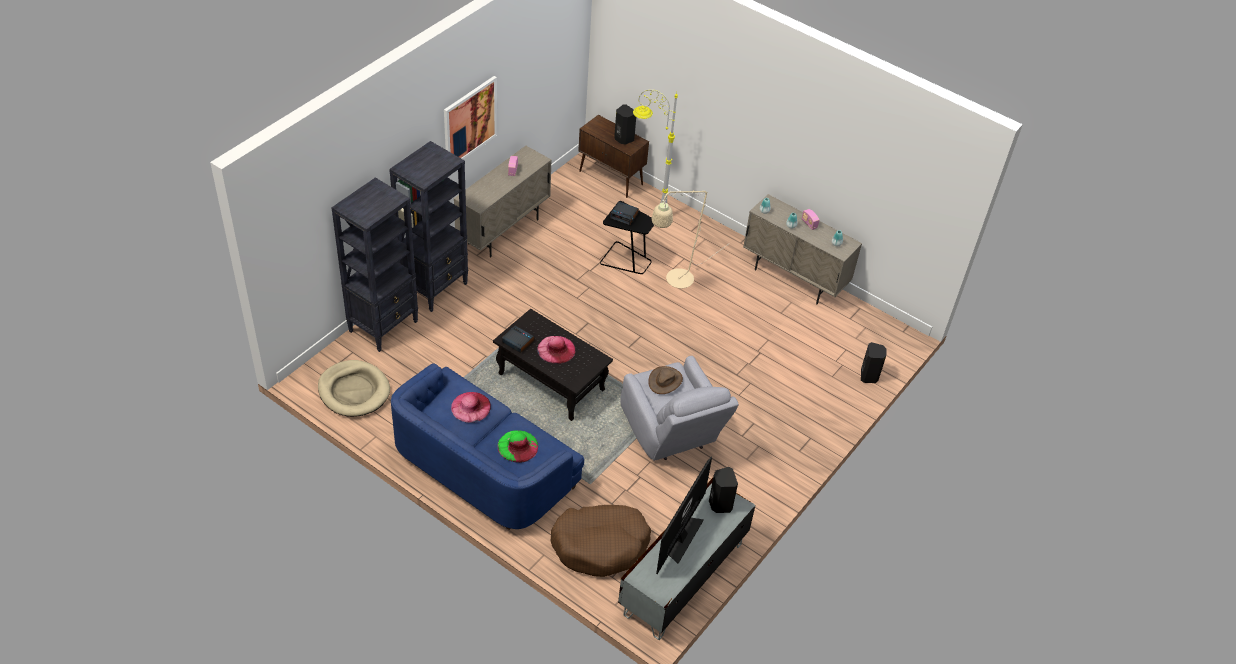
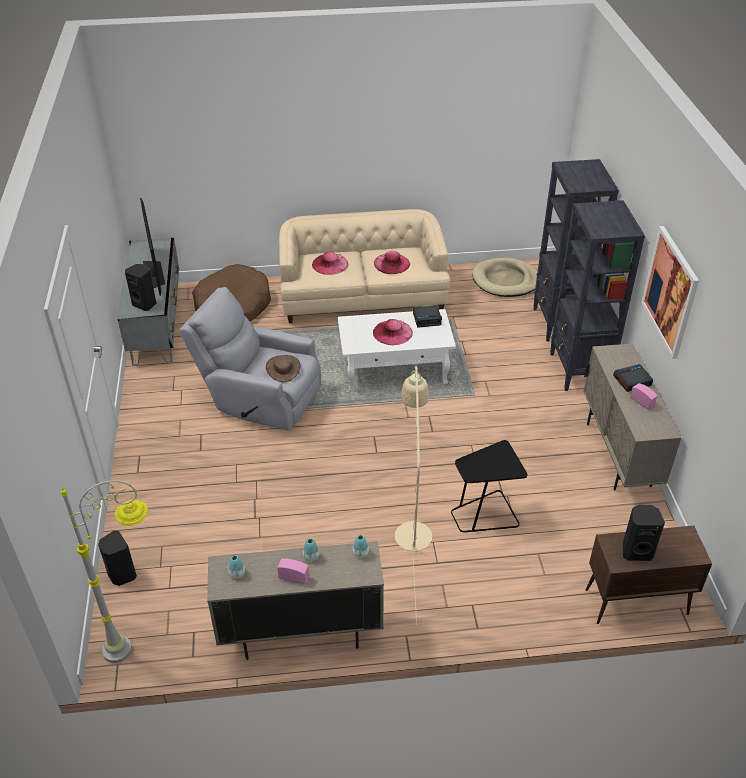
camera: 140 degrees right, 5 degrees down
(483, 467) = (362, 296): blue sofa -> beige sofa
(518, 446) = (330, 264): green hat -> pink hat
(550, 381) = (395, 370): black coffee table -> white coffee table
(624, 215) = (499, 462): alarm clock -> alarm clock (631, 381)
(647, 213) = (540, 588): grey floor lamp -> grey floor lamp (142, 642)

